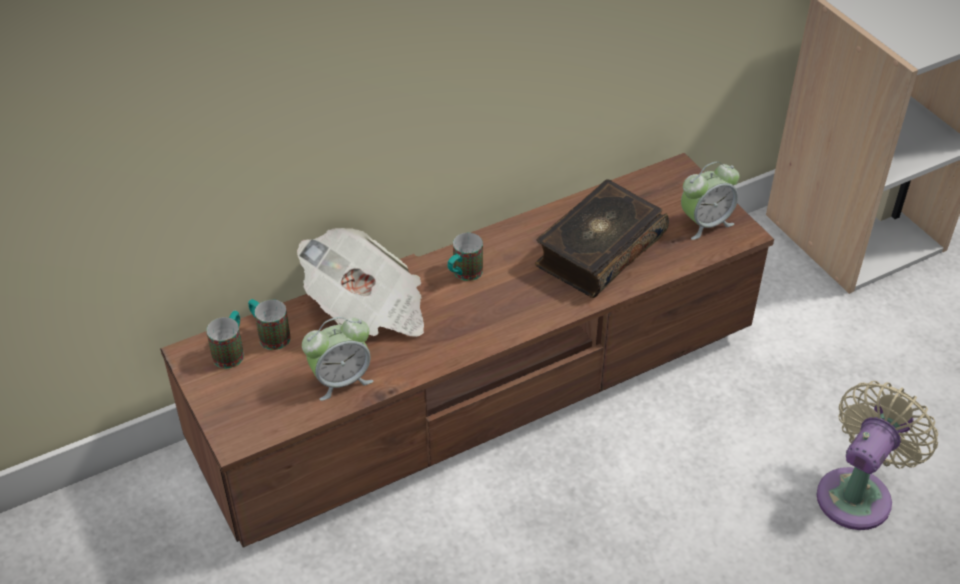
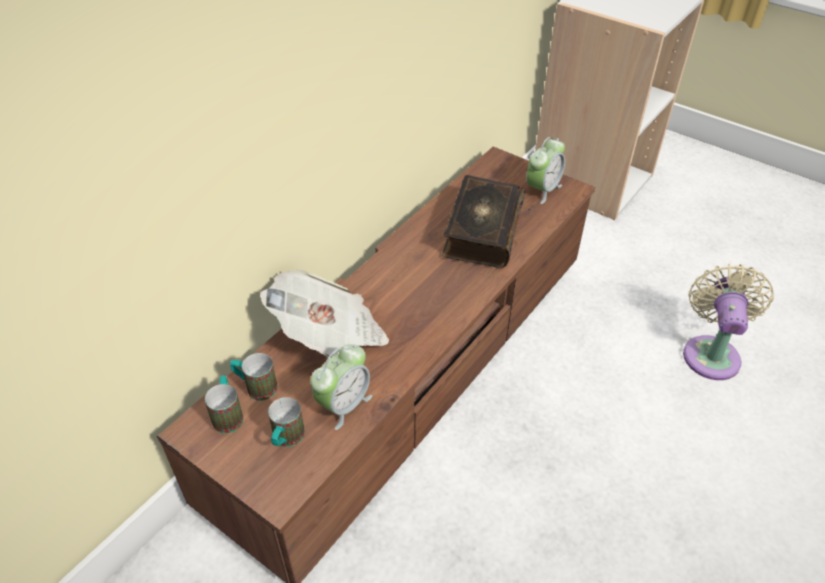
camera: 25 degrees left, 0 degrees up
(463, 274) = (391, 282): mug -> mug (286, 440)

